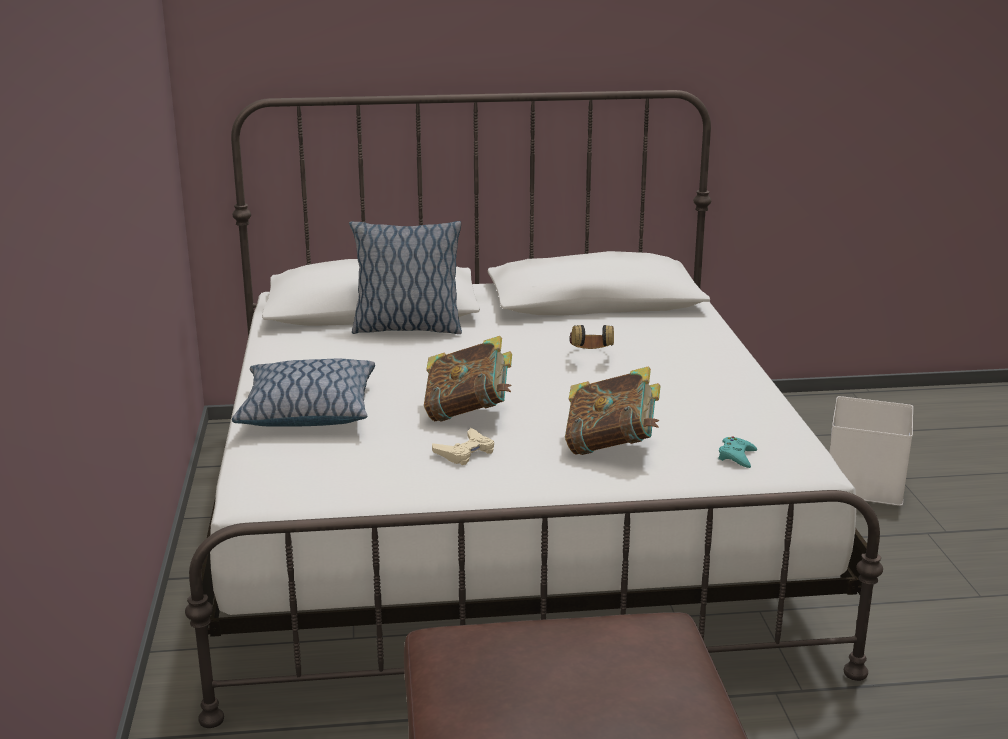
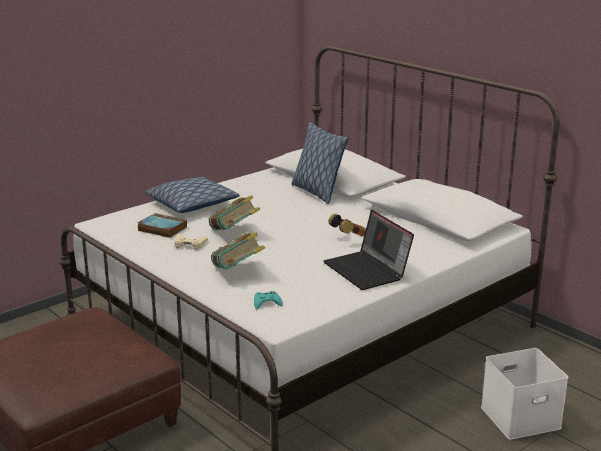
camera: 55 degrees right, 0 degrees up
(369, 457) = (161, 229): none -> book
(705, 375) = (368, 271): none -> laptop

